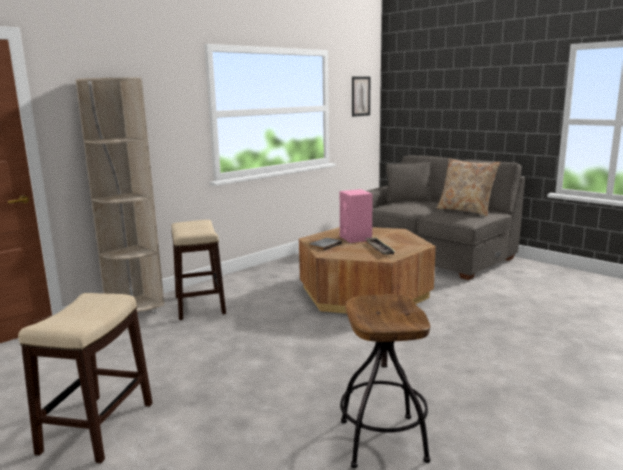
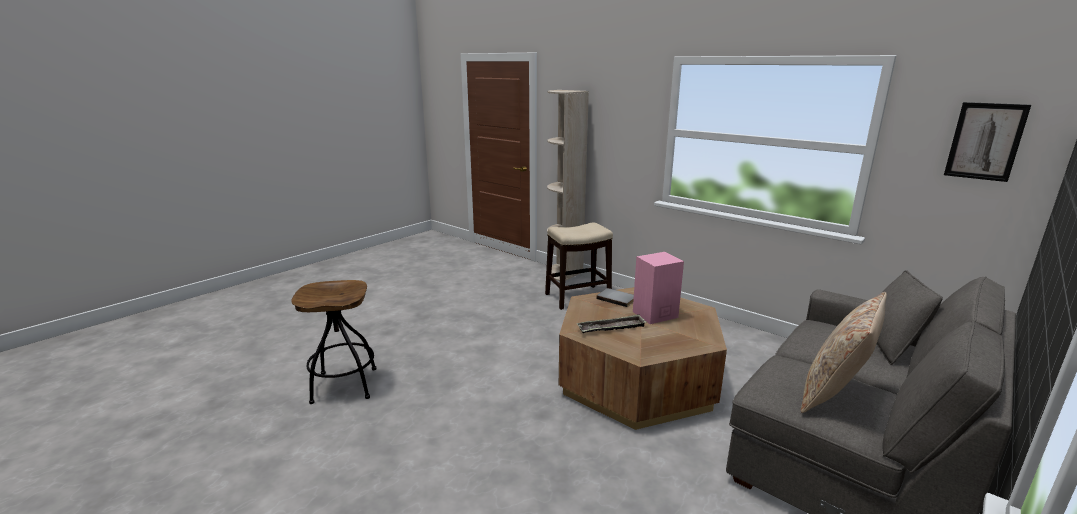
camera: 85 degrees right, 5 degrees up
(98, 427) = (401, 294): stool -> none

